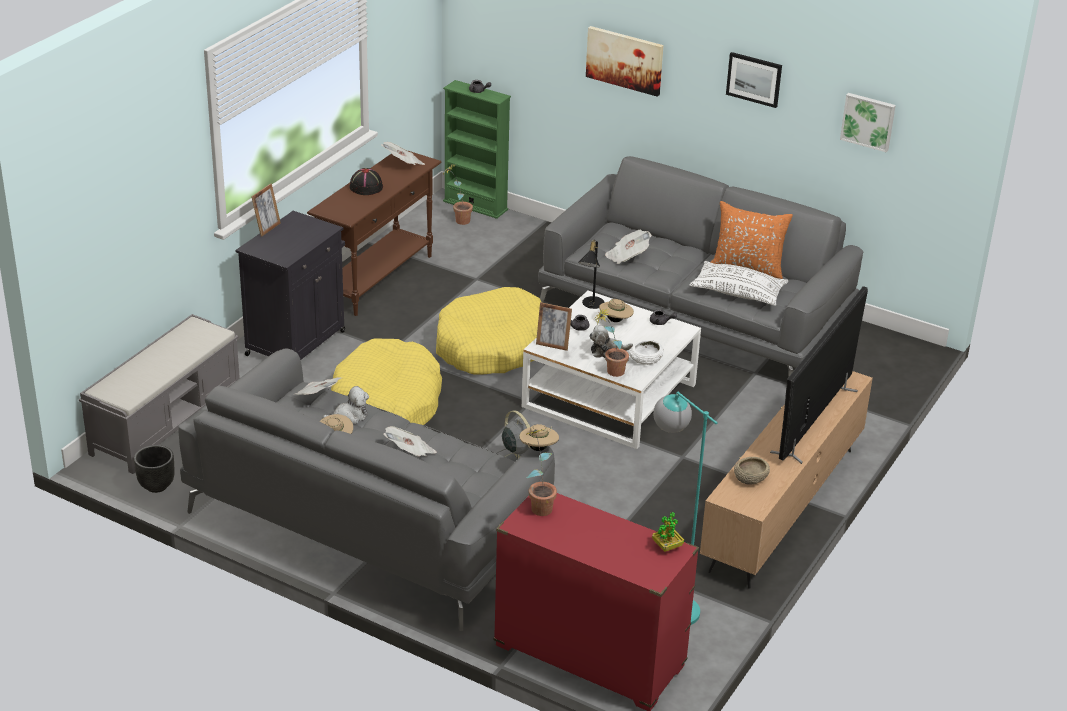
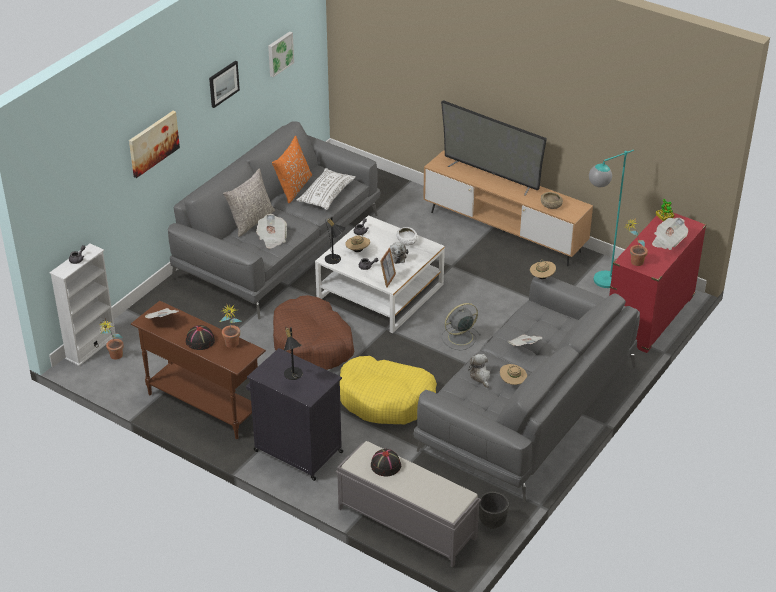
camera: 85 degrees left, 5 degrees up
(188, 345) = (385, 465): none -> black hat
(267, 228) = (277, 390): picture frame -> none
(290, 237) = (293, 376): none -> black table lamp
(318, 396) = (457, 391): newspaper -> newspaper (668, 241)
(475, 205) = (91, 347): green bookcase -> white bookcase
(493, 346) = (313, 344): yellow dog bed -> brown dog bed
(610, 372) = (422, 257): potted plant -> potted plant (232, 346)
(662, 241) = (251, 221): none -> grey pillow

